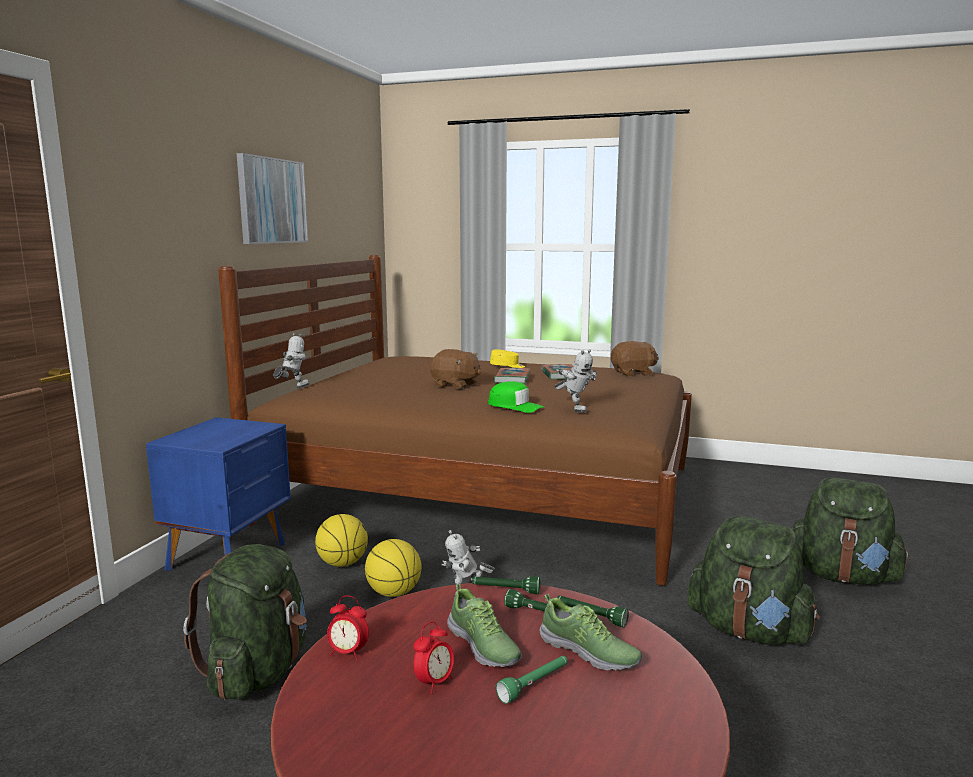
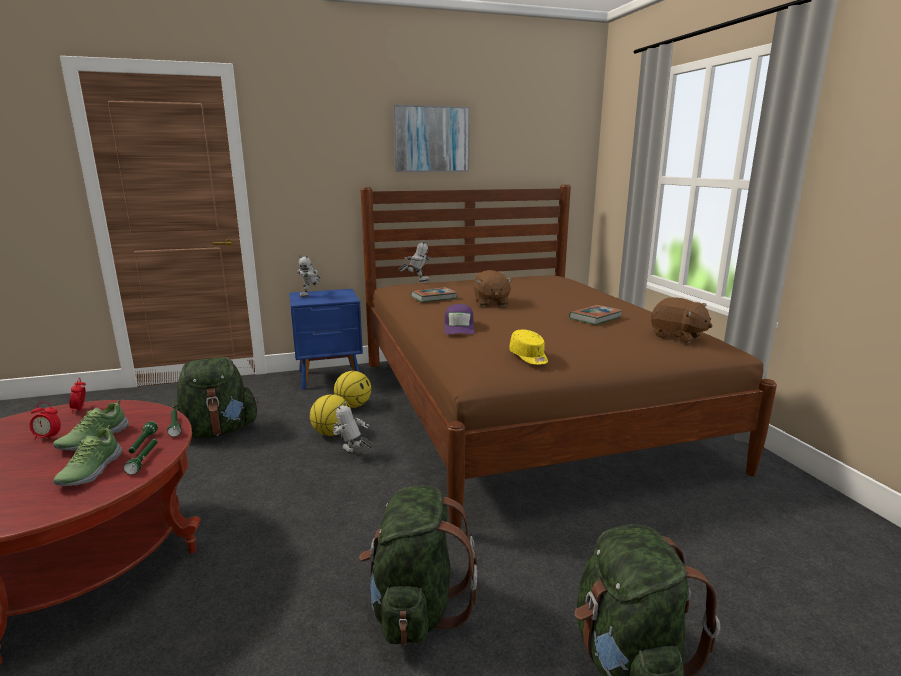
camera: 55 degrees right, 5 degrees up
(507, 366) = (587, 301): yellow cap -> yellow cap (529, 357)
(512, 379) = (545, 310): book -> book (434, 297)
(515, 406) = (459, 327): green cap -> purple cap
(534, 685) = (45, 464): green flashlight -> none
(575, 409) = (486, 343): toy robot -> toy robot (311, 295)

